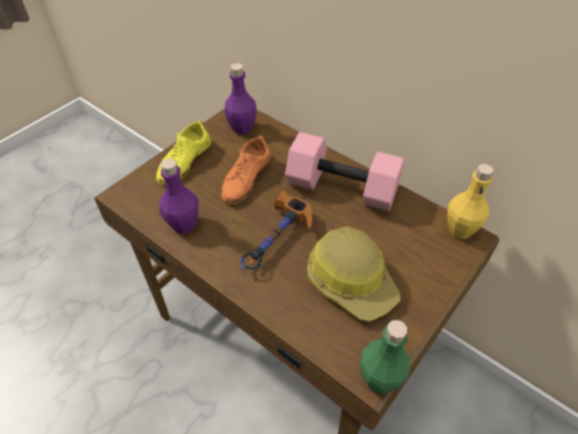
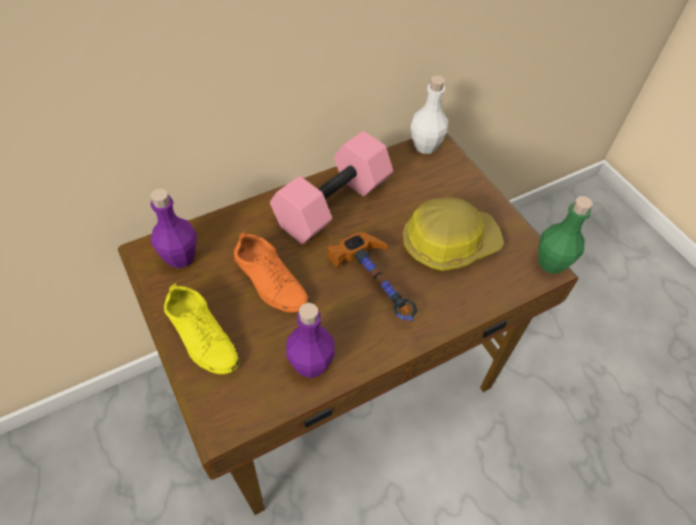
camera: 70 degrees left, 5 degrees up
(460, 230) = (425, 146): yellow bottle -> white bottle

